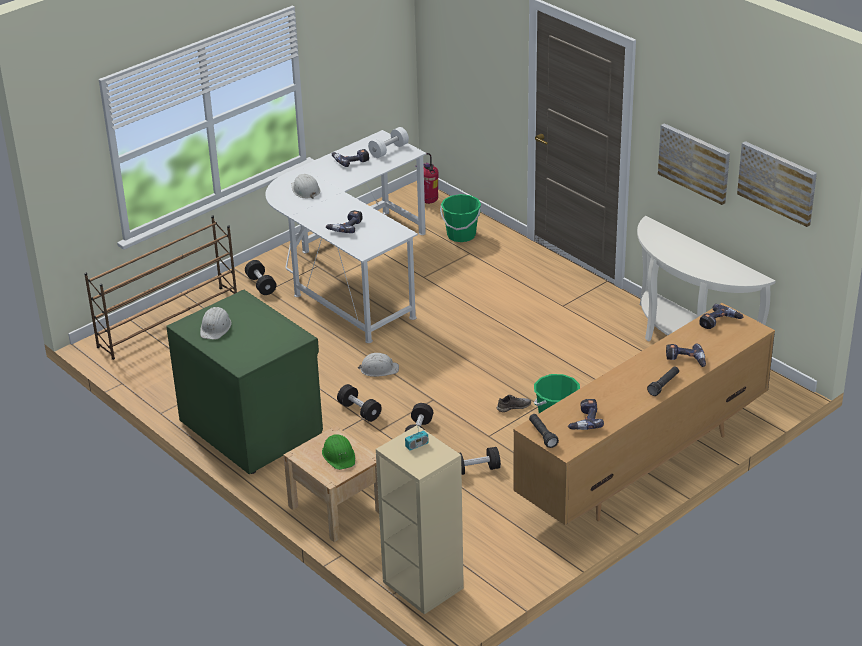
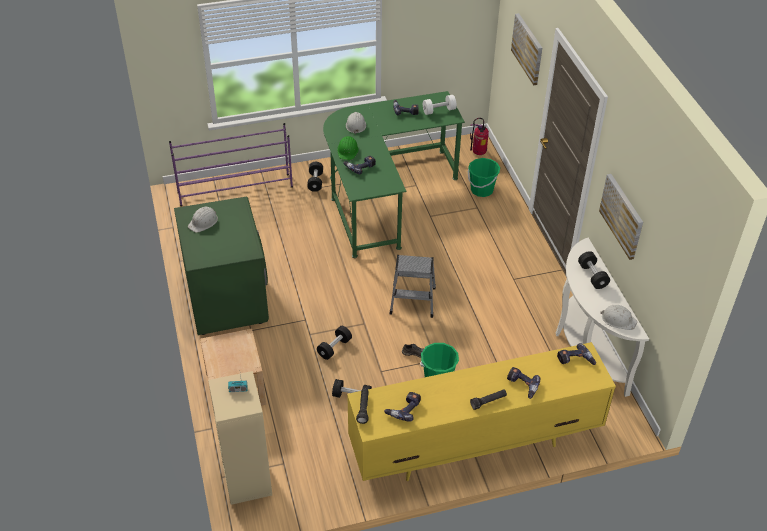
camera: 25 degrees right, 10 degrees up
(169, 322) = (236, 190): brown shoe rack -> purple shoe rack
(339, 455) = (235, 355): green hard hat -> green hard hat (348, 151)
(351, 273) = (382, 194): white desk -> green desk
(359, 411) = (307, 312): black dumbbell -> black dumbbell (592, 276)
(379, 369) = (345, 282): white hard hat -> white hard hat (618, 319)
(469, 360) = (413, 300): none -> grey step ladder
(643, 467) = (474, 447): brown cabinet -> yellow cabinet
(777, 182) = (666, 265): picture -> picture (528, 48)

